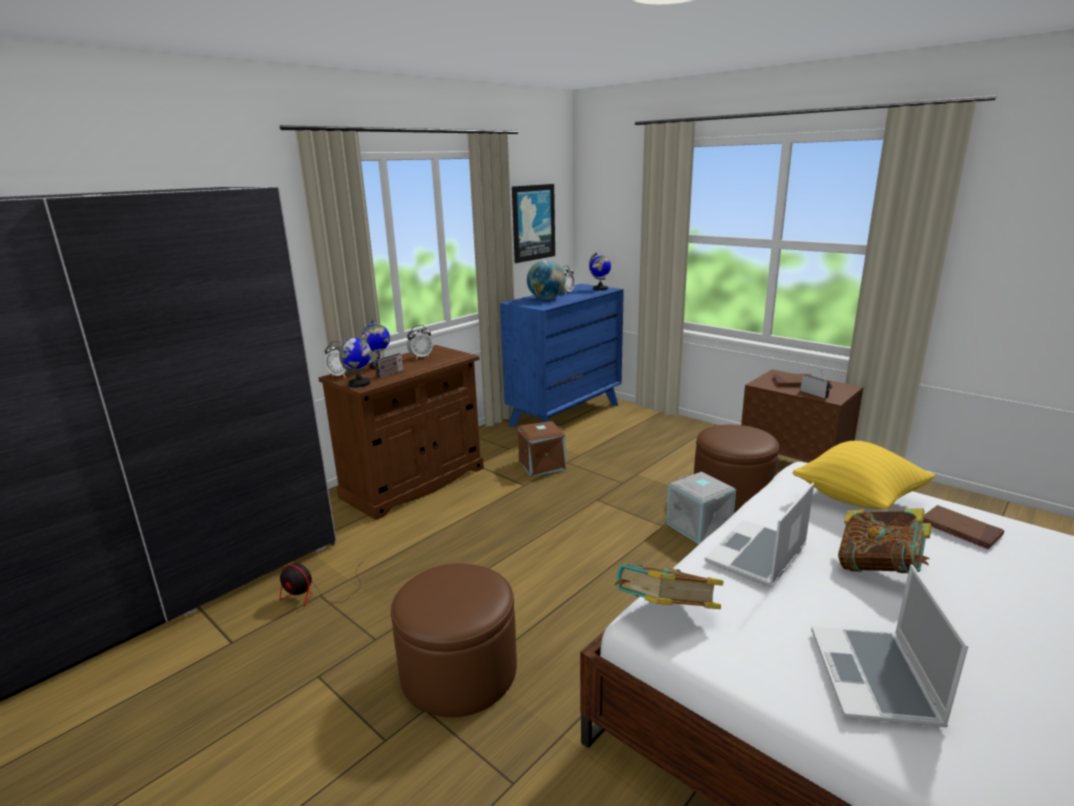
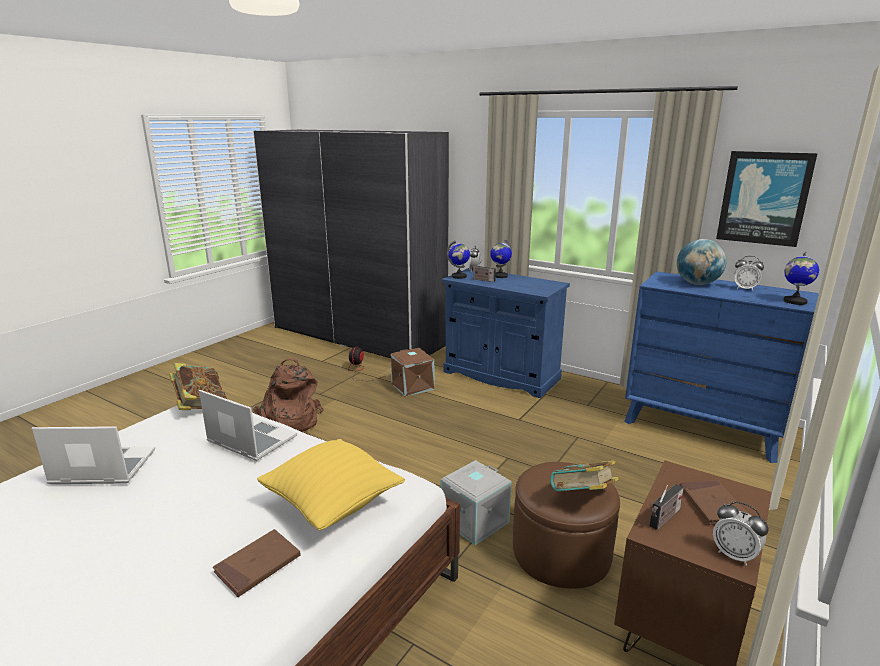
camera: 80 degrees right, 0 degrees up
(414, 482) = (501, 375): brown cabinet -> blue cabinet
(421, 357) = (529, 282): alarm clock -> alarm clock (734, 555)
(459, 671) = (289, 421): brown ottoman -> brown backpack
(542, 464) = (564, 424): brown storage box -> brown storage box (413, 386)
(878, 568) = (214, 495): book -> book (582, 498)

